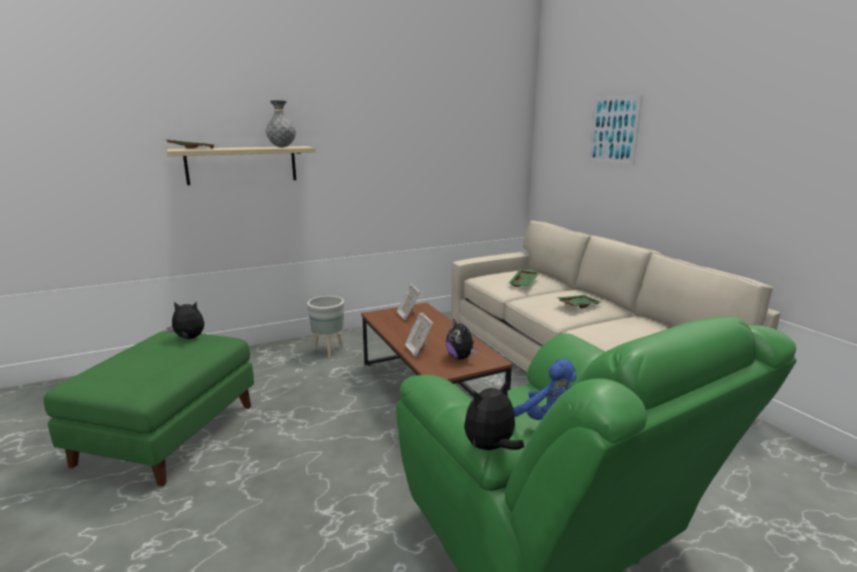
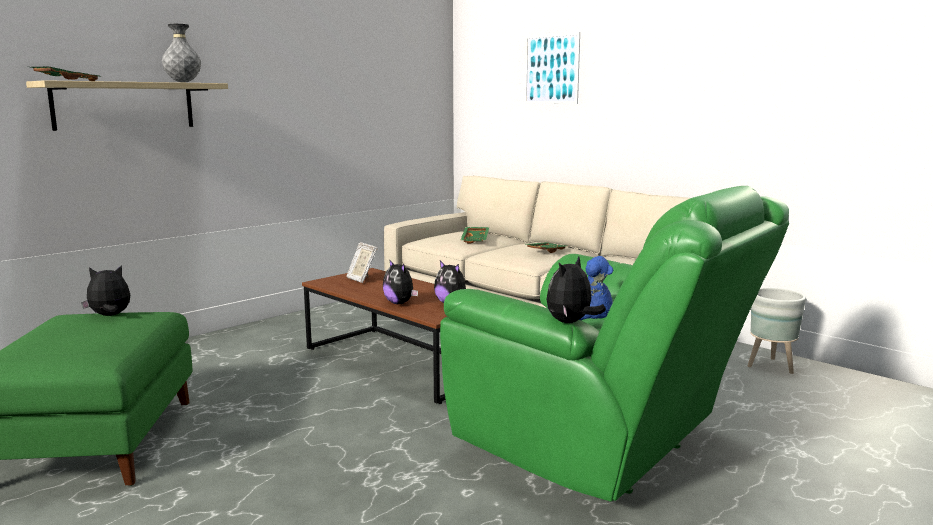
camera: 20 degrees left, 5 degrees down
(328, 351) = (250, 343): grey planter -> grey planter (770, 366)
(418, 350) = (400, 303): picture frame -> plush toy

